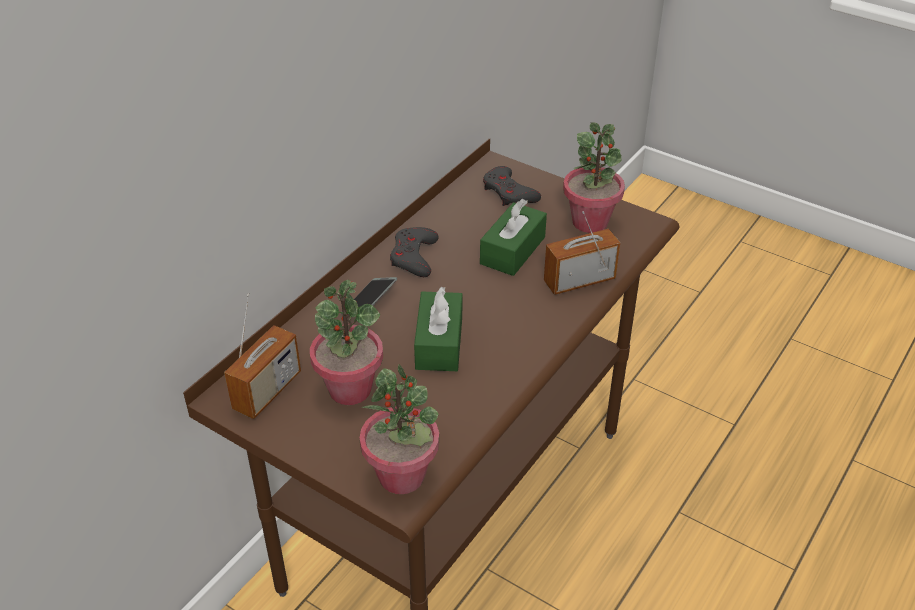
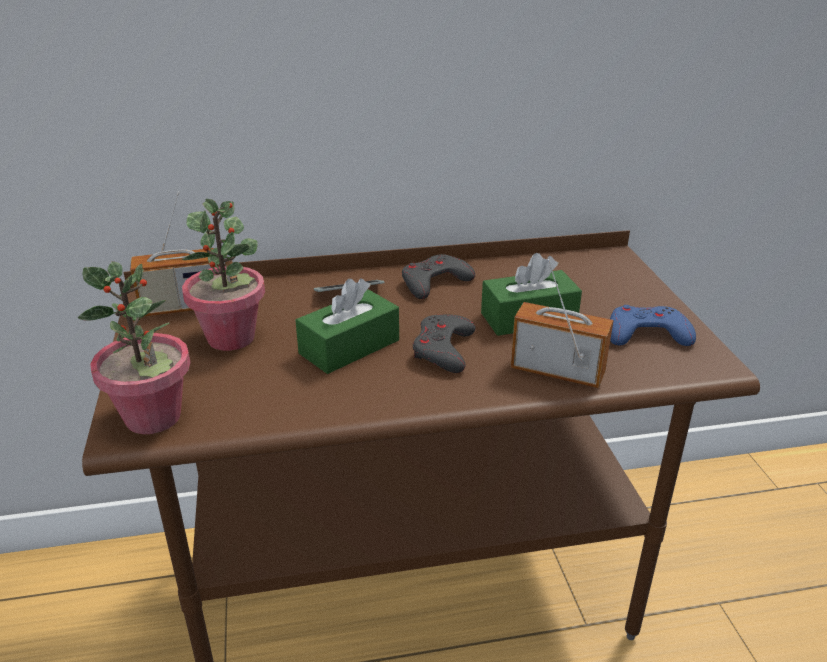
camera: 45 degrees right, 10 degrees down
(509, 192) = (596, 278): grey game controller -> grey game controller (443, 349)
(590, 222) = (646, 334): potted plant -> blue game controller

